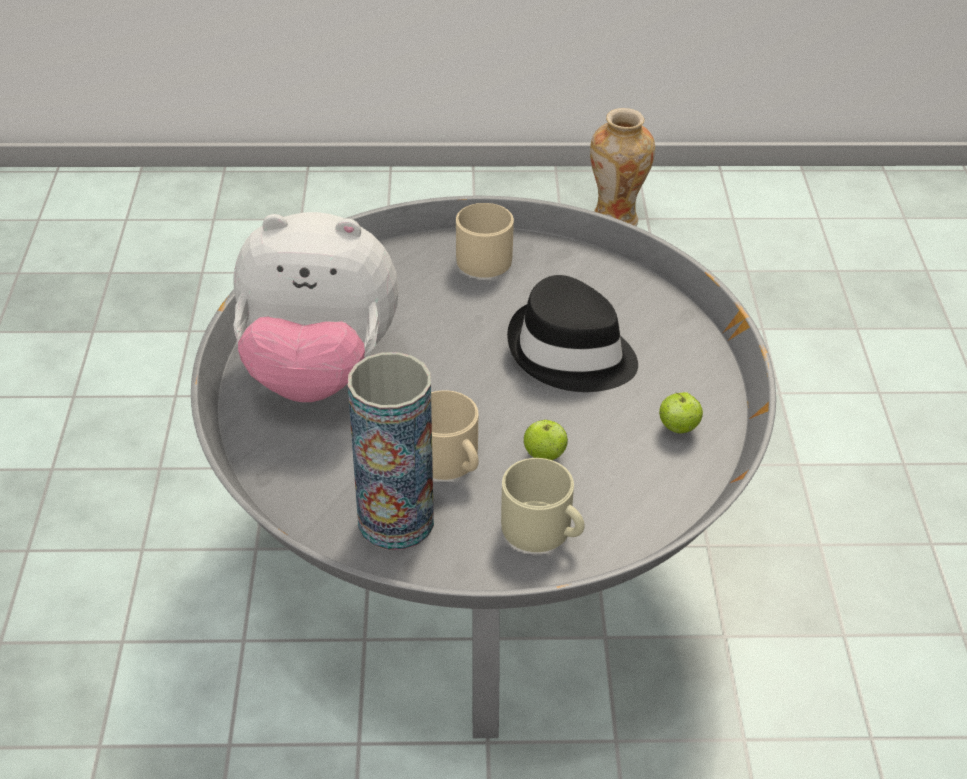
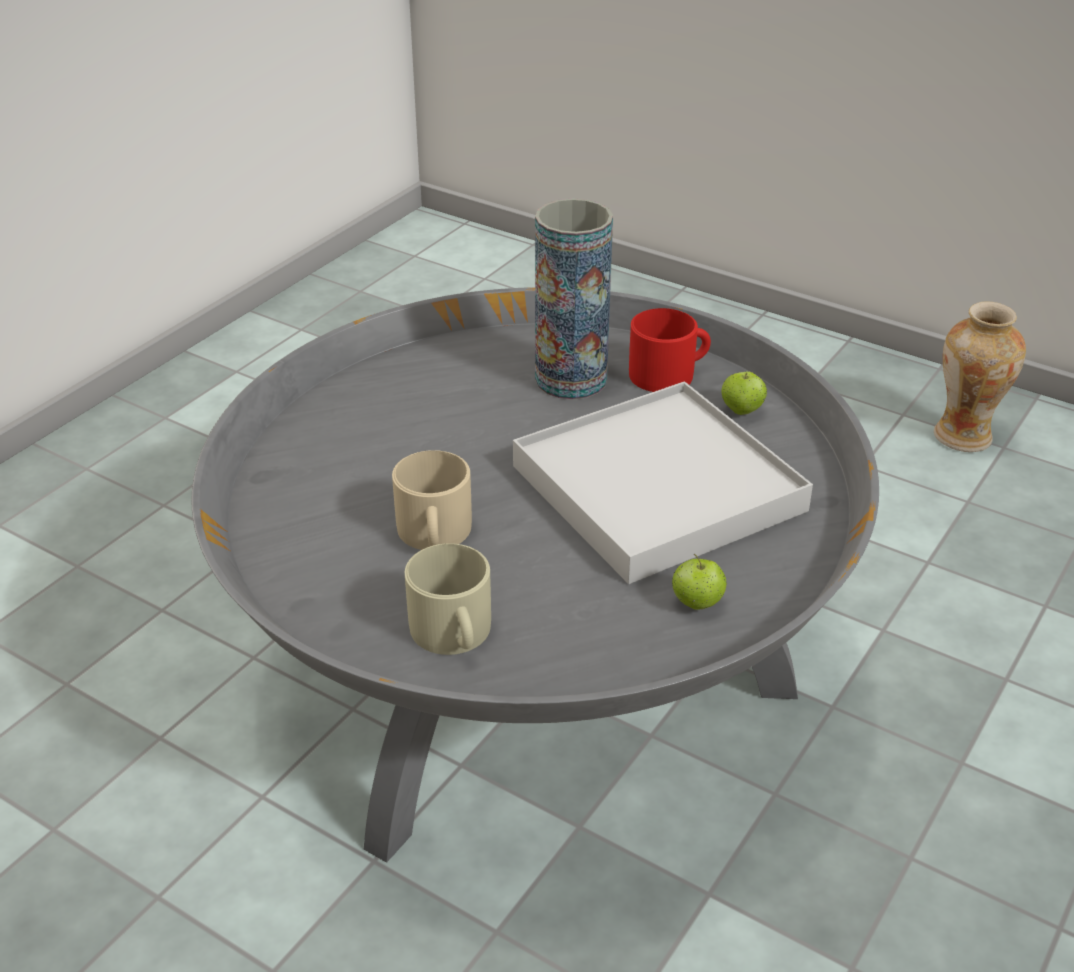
camera: 35 degrees right, 5 degrees down
(318, 371) = (402, 410): plush toy -> none
(396, 521) = (329, 562): vase -> vase (571, 379)
(489, 257) = (669, 373): beige mug -> red mug
(544, 456) = (529, 568): apple -> apple (742, 410)
(570, 354) = (657, 489): black hat -> white tray

